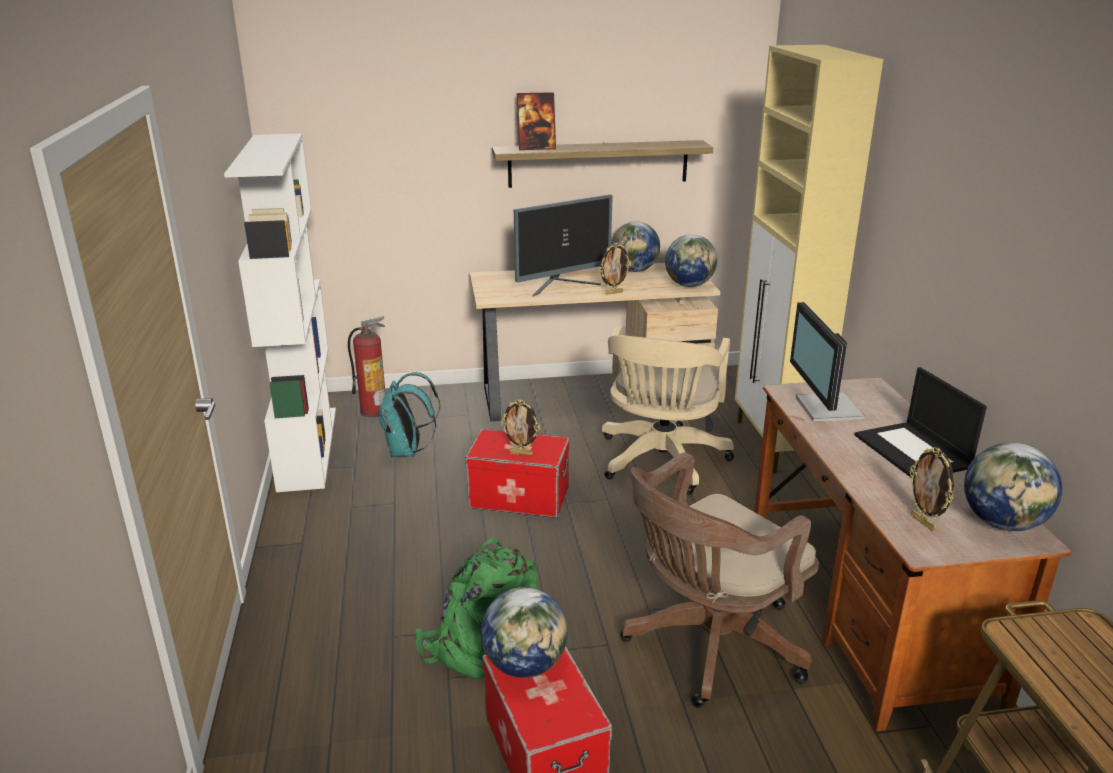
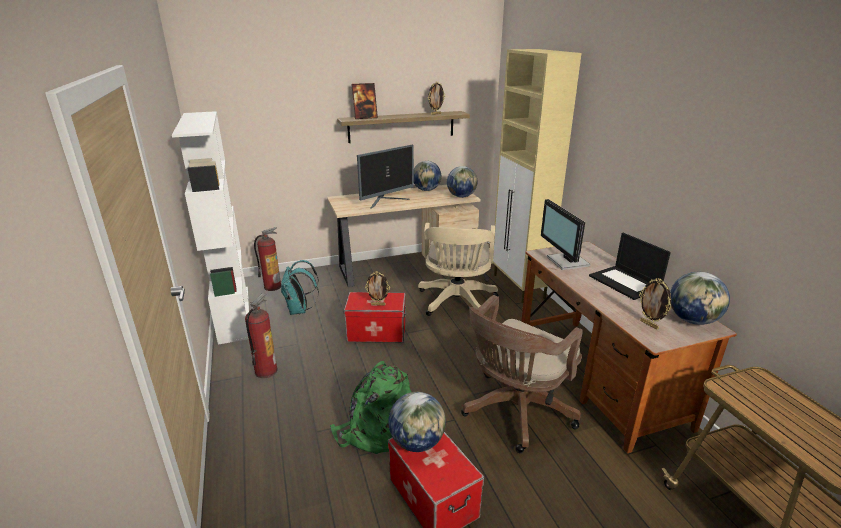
camera: 10 degrees left, 0 degrees up
(338, 539) = (266, 370): none -> fire extinguisher
(613, 292) = (418, 203): picture frame -> picture frame (435, 114)

